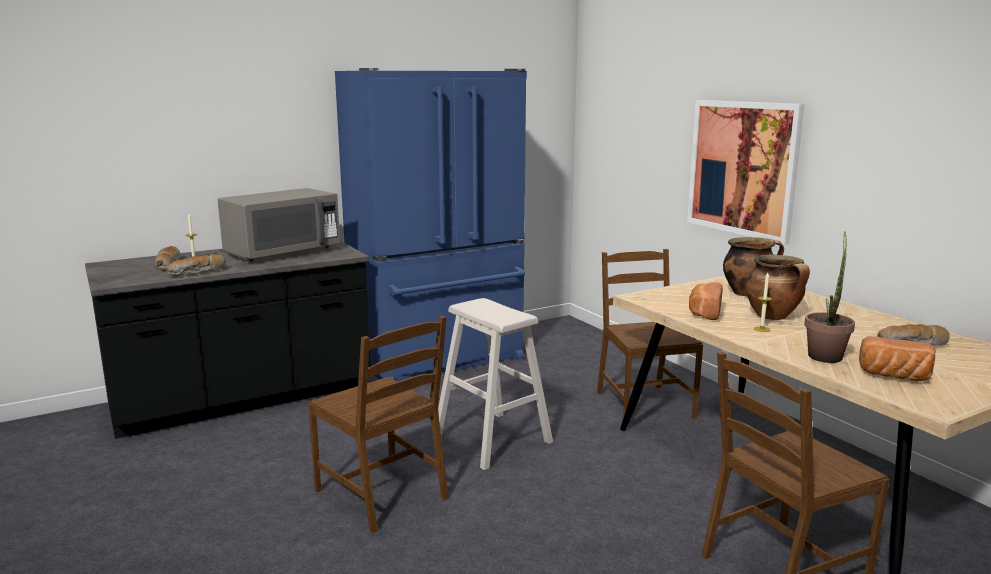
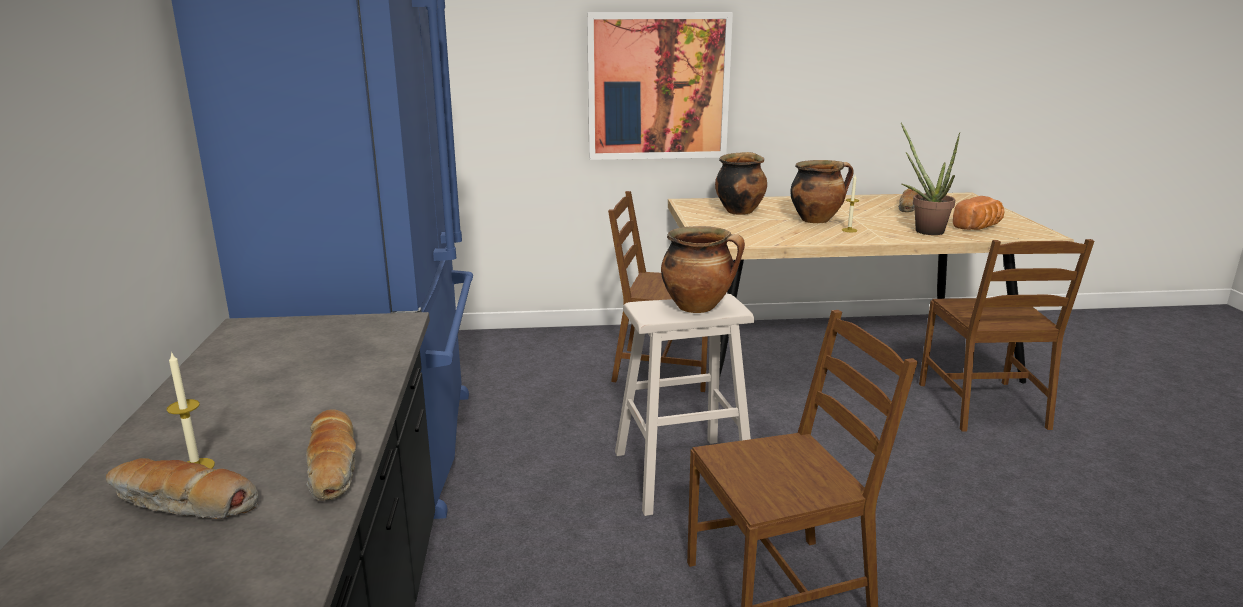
camera: 65 degrees left, 5 degrees up
(283, 252) = (289, 369): grey microwave -> none
(496, 313) = (698, 307): none -> cooking pot
(704, 313) = (789, 234): bread -> none

